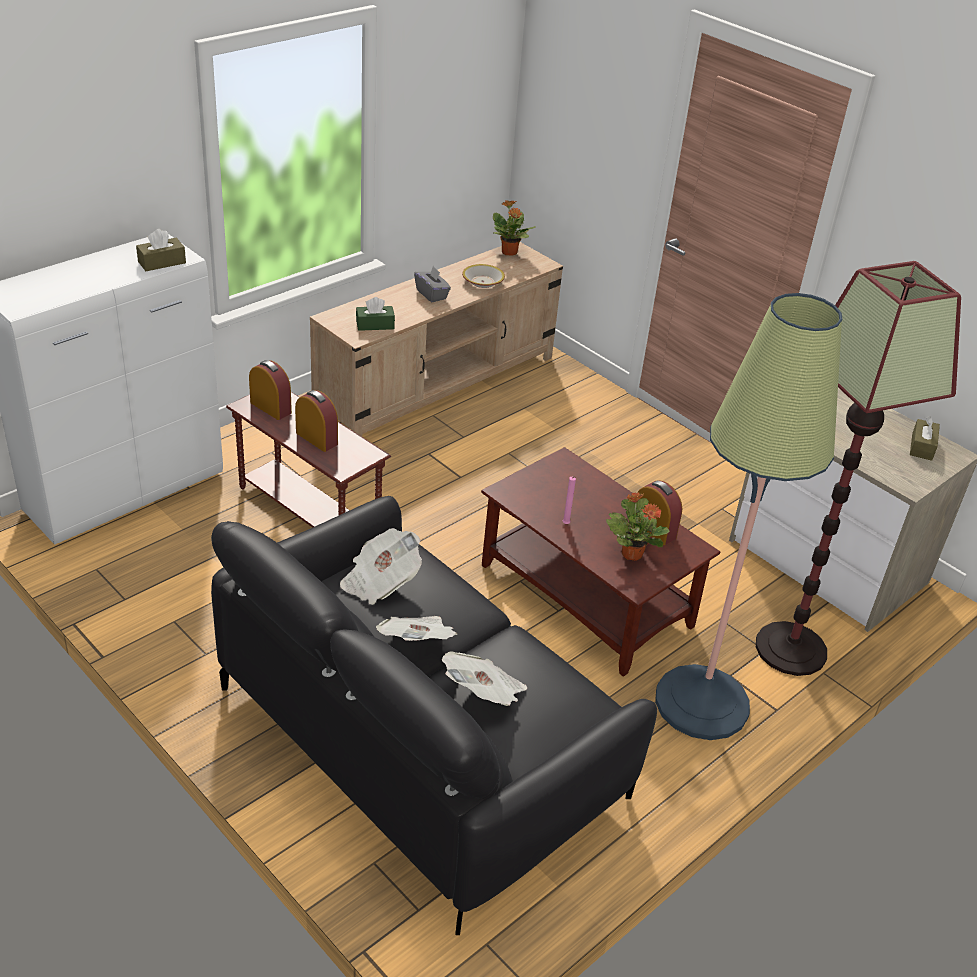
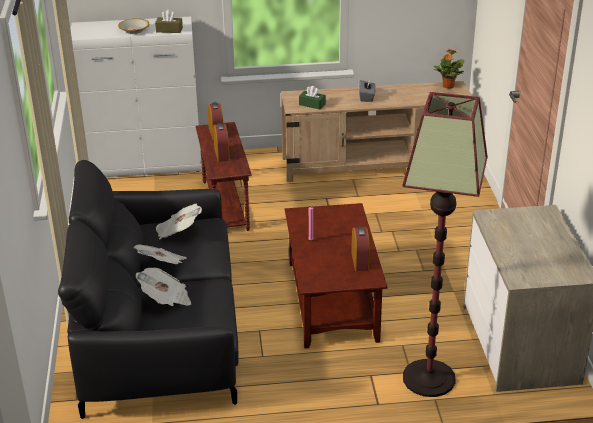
camera: 40 degrees right, 5 degrees down
(482, 282) = (408, 98): bowl -> bowl (134, 30)
(631, 553) = (330, 268): potted plant -> none
(701, 703) = (335, 380): floor lamp -> none
(922, 446) = (563, 263): brown tissue box -> none

